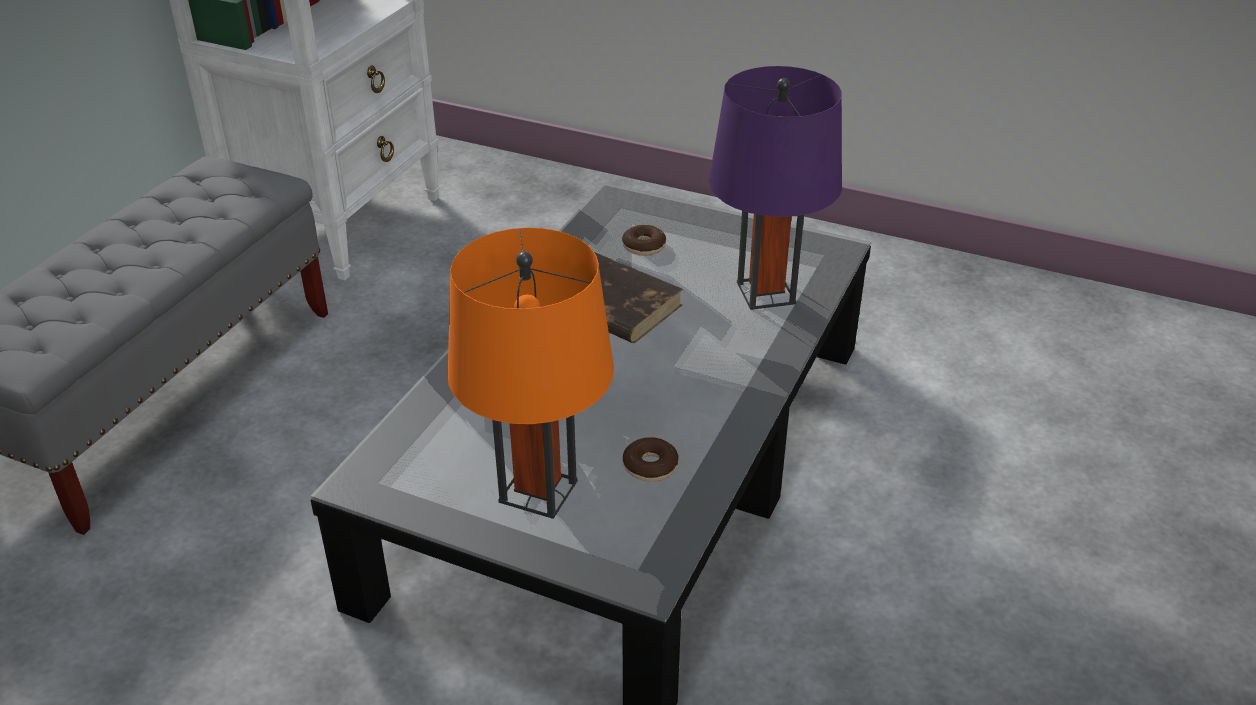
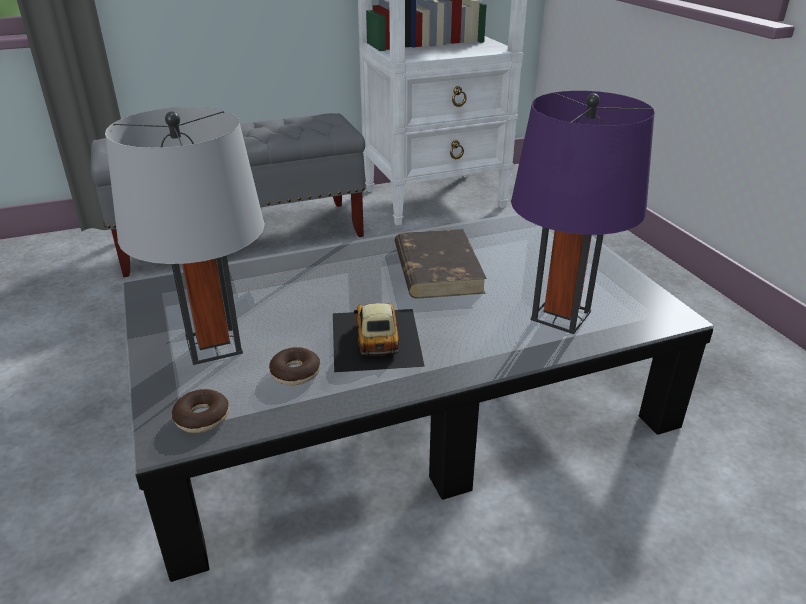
camera: 45 degrees right, 5 degrees down
(538, 491) = (213, 345): orange table lamp -> grey table lamp
(644, 247) = (517, 250): donut -> donut (202, 418)
(662, 398) = (375, 339): none -> toy car

